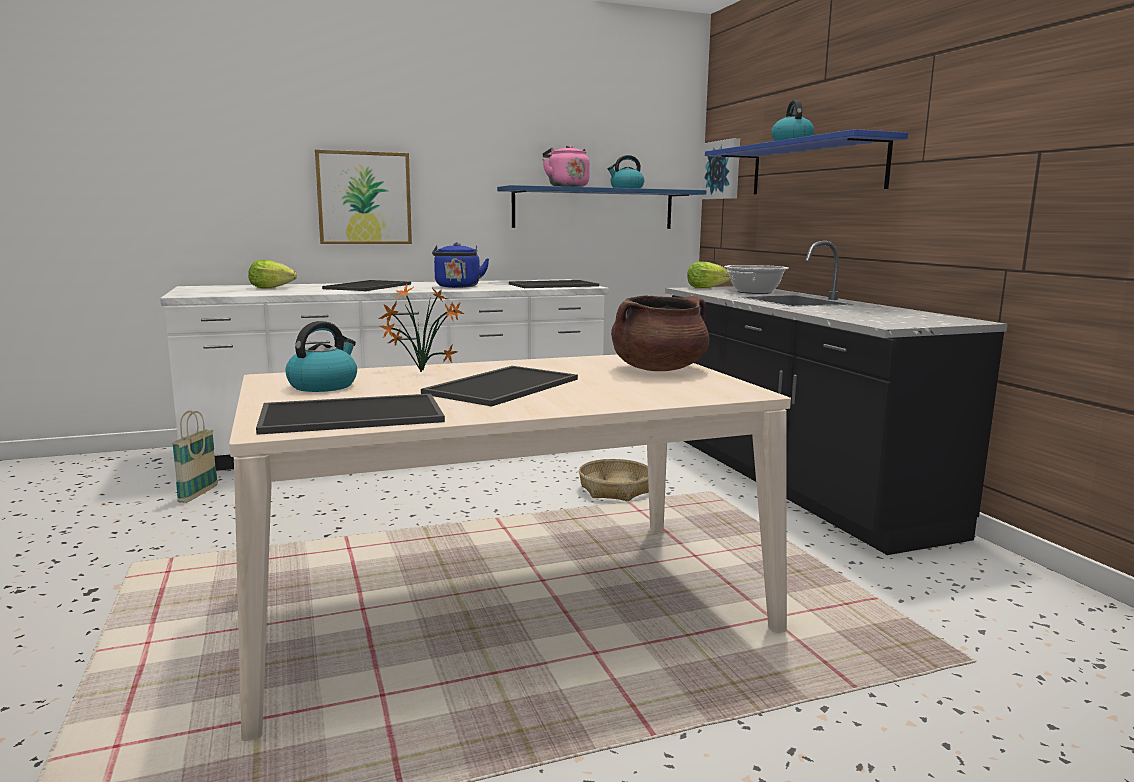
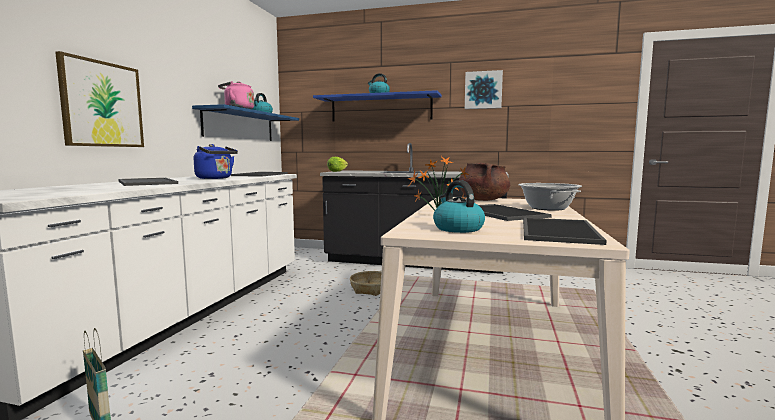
camera: 55 degrees left, 5 degrees down
(271, 288) = (64, 189): lettuce -> none
(723, 170) = (301, 107): picture -> picture (483, 90)
(754, 292) = (367, 171): cooking pot -> cooking pot (548, 208)

